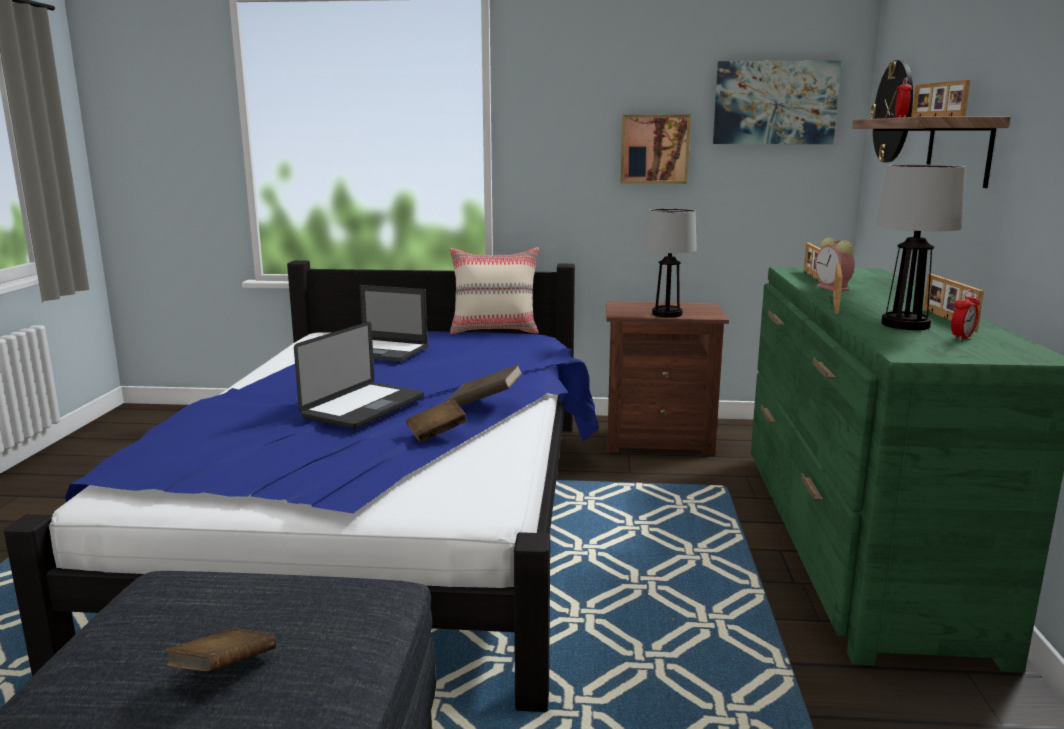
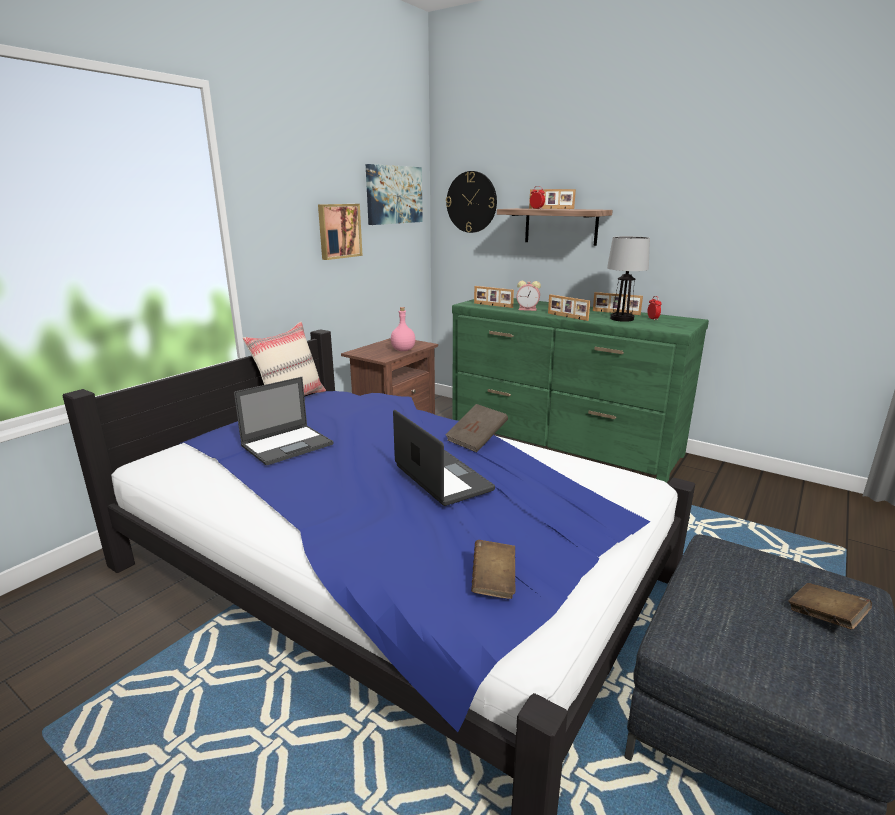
camera: 60 degrees left, 5 degrees up
(436, 433) = (525, 466): brown book -> brown book (493, 581)
(667, 314) = (403, 350): table lamp -> pink bottle

